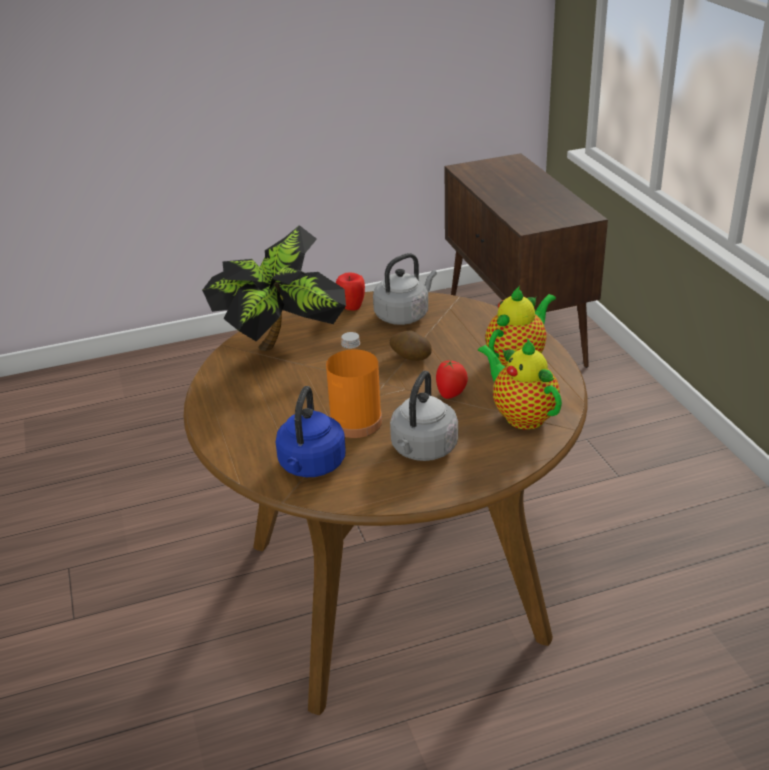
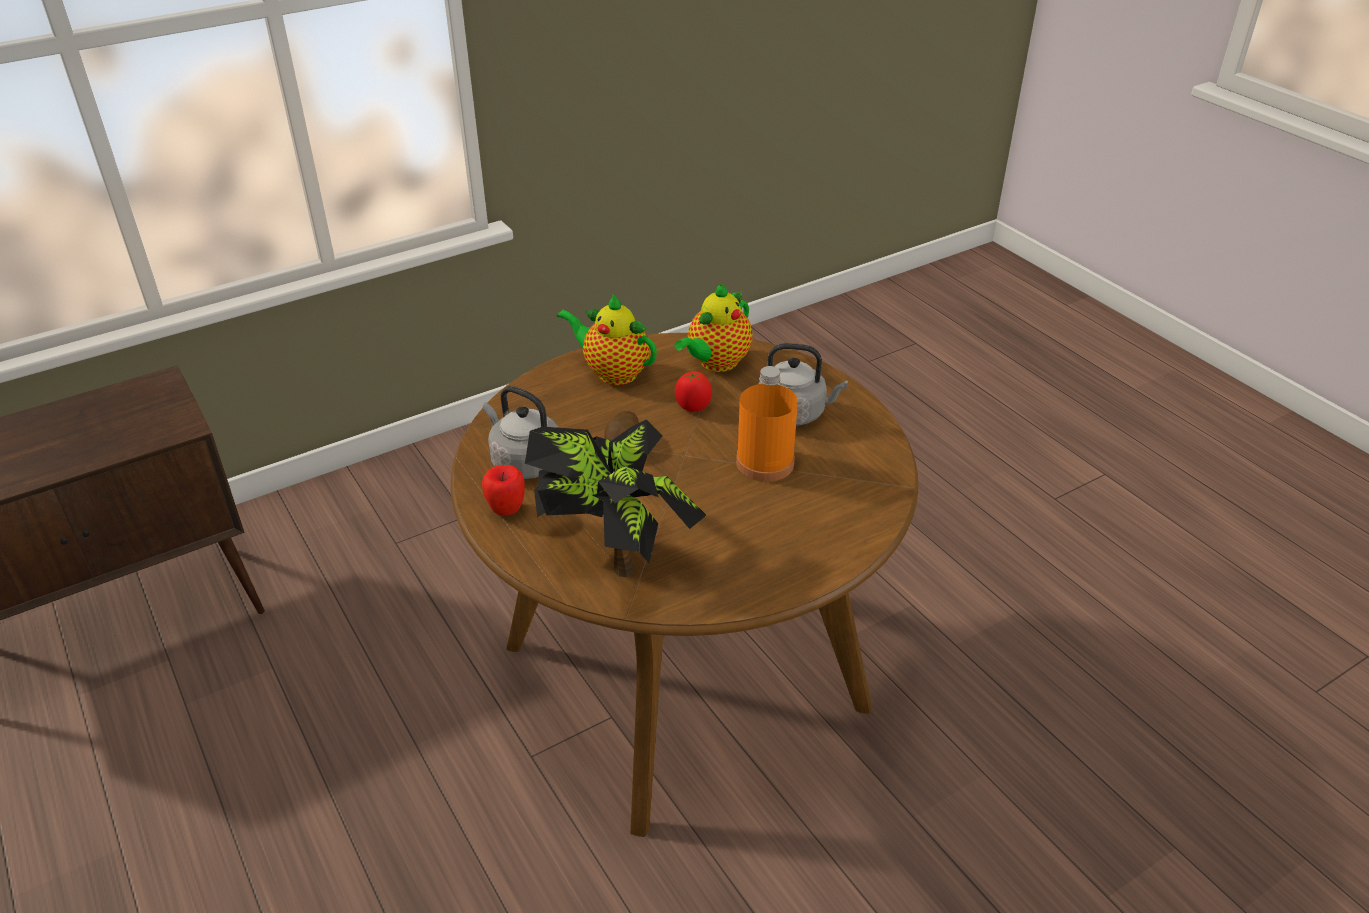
camera: 105 degrees left, 5 degrees up
(311, 466) = (852, 479): blue kettle -> none

